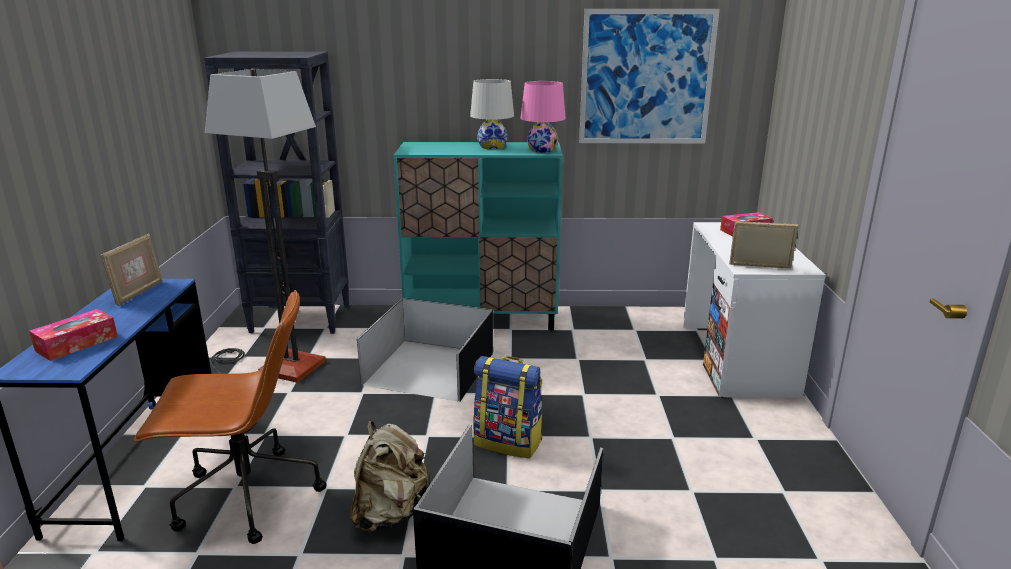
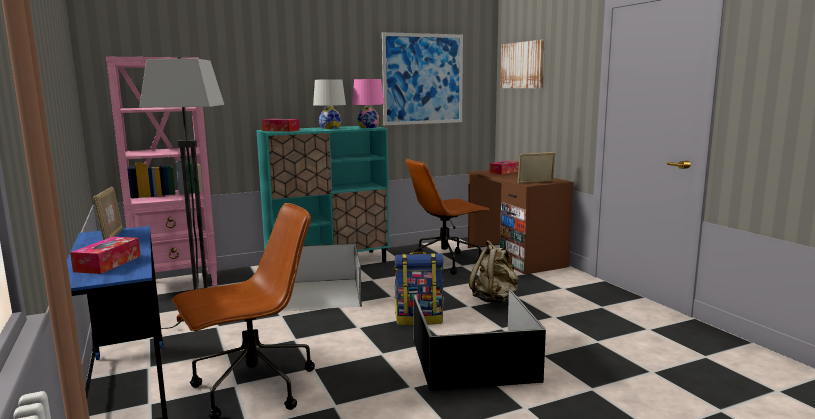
camera: 25 degrees left, 10 degrees down
(302, 319) = (177, 285): black bookcase -> pink bookcase
(390, 513) = (377, 370): beige backpack -> beige backpack (495, 300)
(424, 147) = (281, 130): none -> tissue box
(627, 348) = (445, 262): none -> brown office chair
(737, 359) = (515, 256): white desk -> brown desk
(802, 65) = (522, 65): none -> picture

